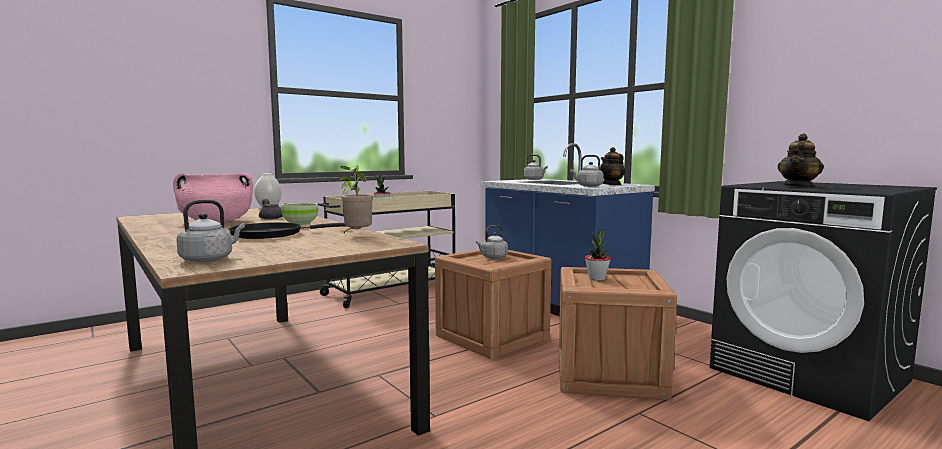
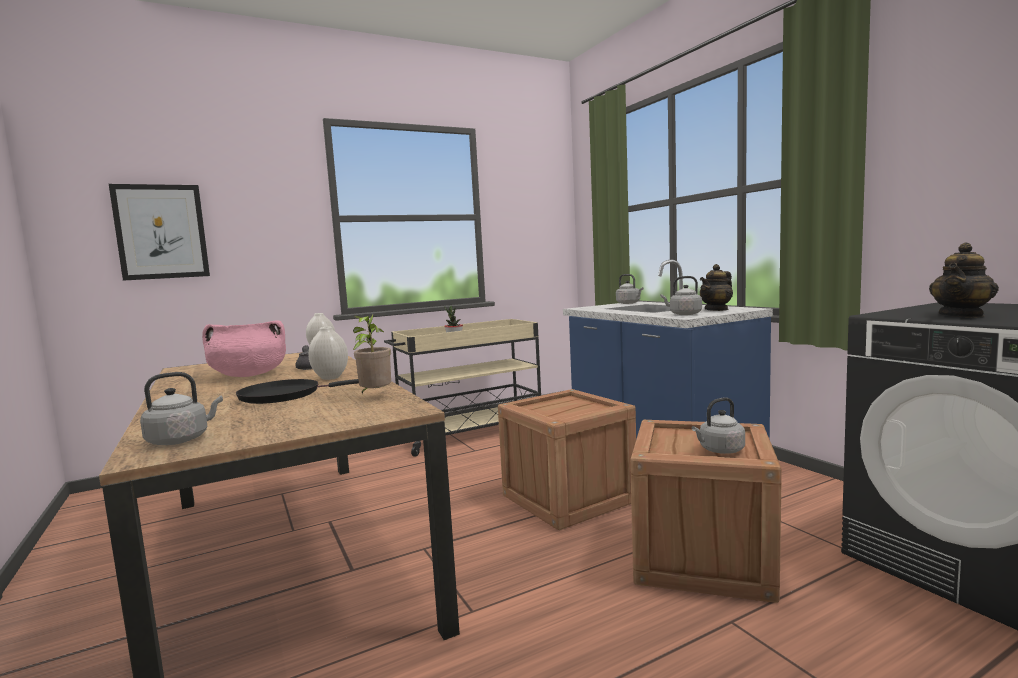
camera: 10 degrees right, 0 degrees up
(106, 88) = (161, 232): none -> picture
(300, 224) = (331, 377): green bowl -> white vase
(493, 257) = (566, 404): grey kettle -> grey kettle (719, 450)
(597, 278) = (683, 437): potted plant -> none

